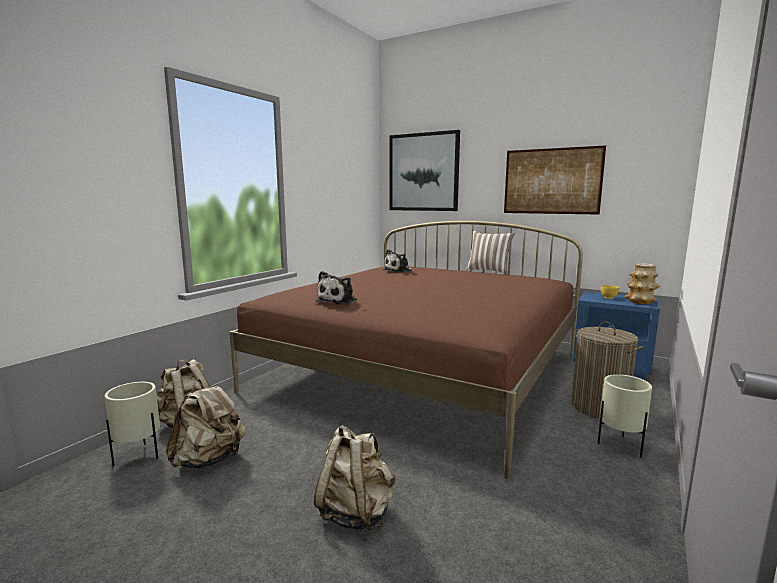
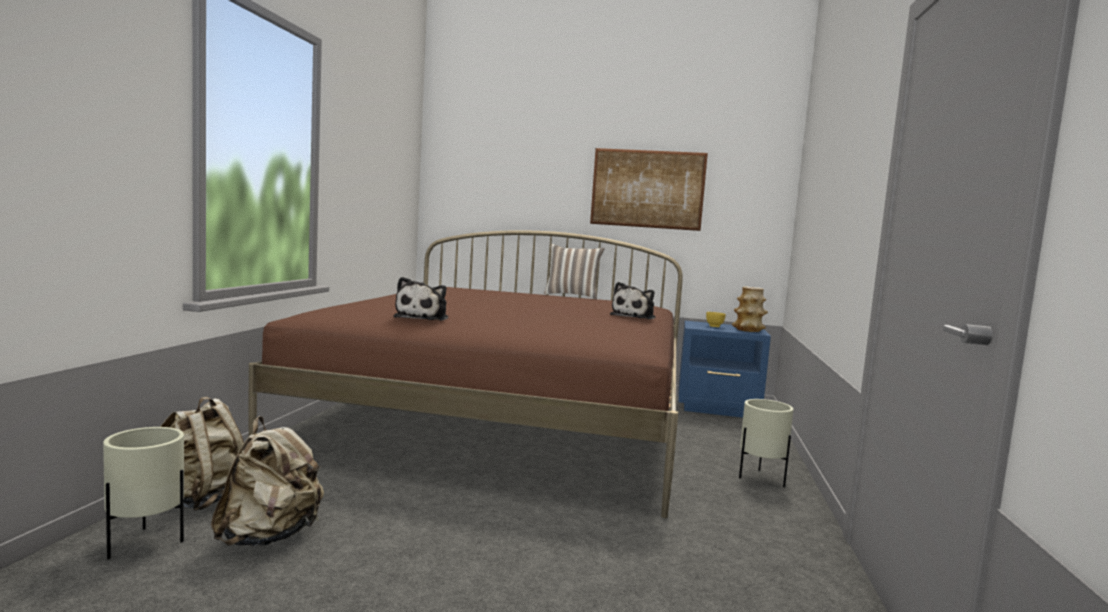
camera: 20 degrees left, 5 degrees down
(356, 512) = (513, 568): beige backpack -> none
(399, 271) = (460, 291): plush toy -> plush toy (634, 316)
(423, 172) = (485, 165): picture -> none
(599, 408) = (724, 446): laundry basket -> none

